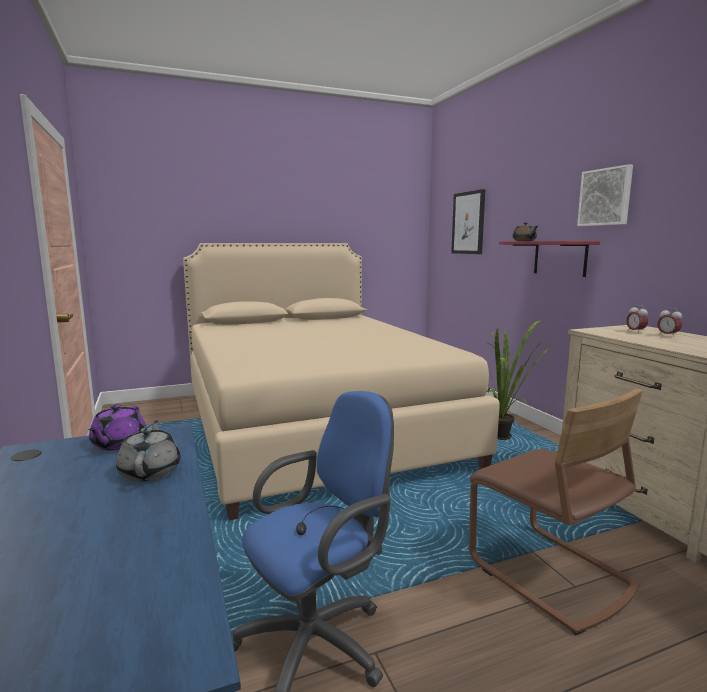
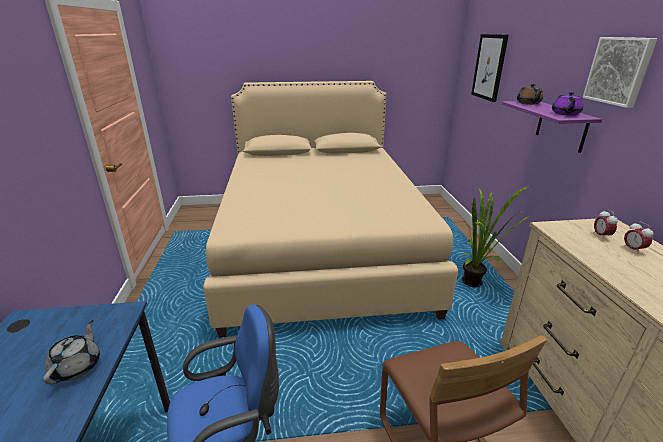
camera: 15 degrees right, 15 degrees up
(118, 444) = (80, 323): purple teapot -> purple teapot (565, 114)
(560, 258) = (561, 126): red shelf -> purple shelf

